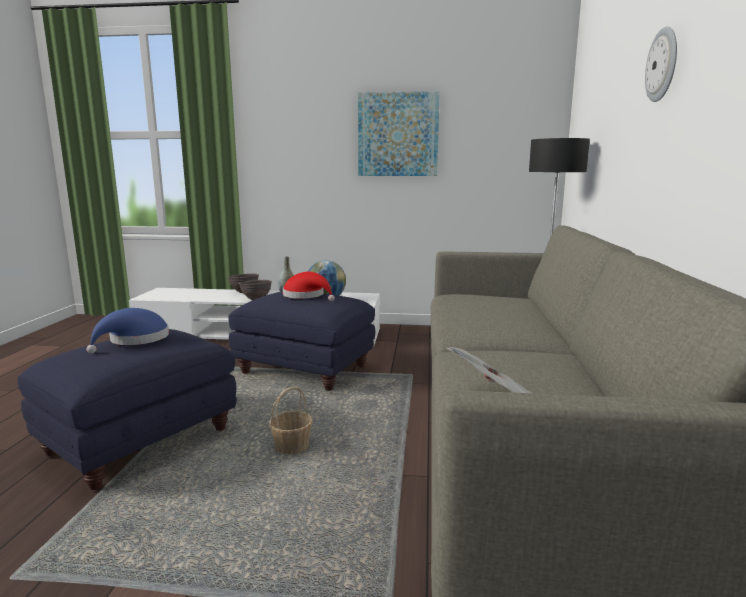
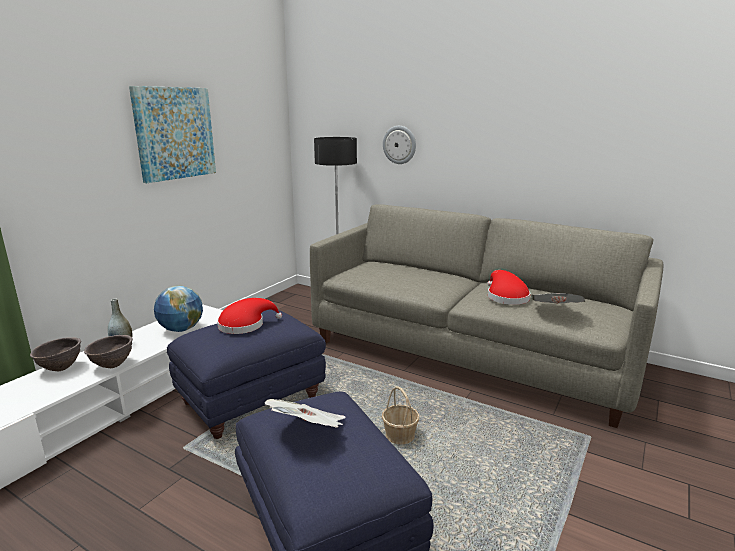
camera: 65 degrees left, 5 degrees up
(135, 340) = (309, 431): blue hat -> newspaper
(508, 364) = (505, 297): none -> red hat
(662, 65) = (455, 104): wall clock -> wall clock (399, 145)

